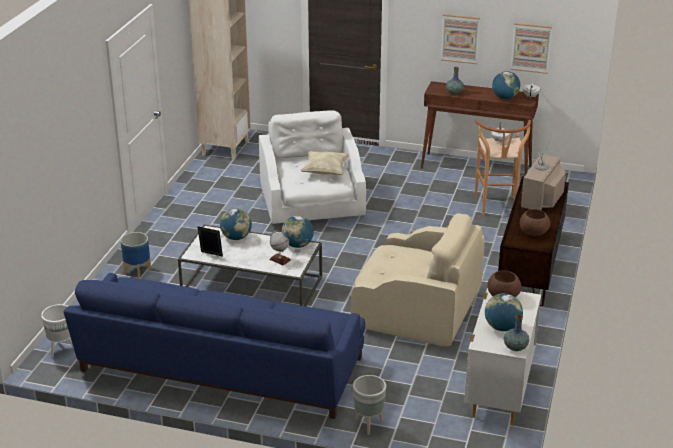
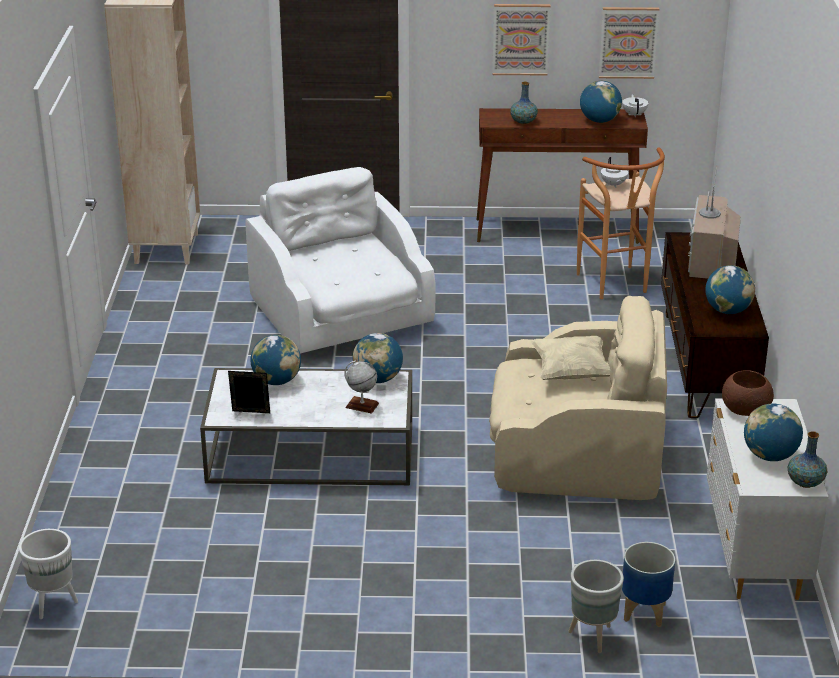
camera: 15 degrees left, 0 degrees up
(137, 271) = (117, 458): planter -> planter (644, 613)
(220, 367) = (323, 588): blue sofa -> none
(325, 171) = (365, 262): beige pillow -> beige pillow (571, 372)
(534, 232) = (727, 311): brown bowl -> globe

